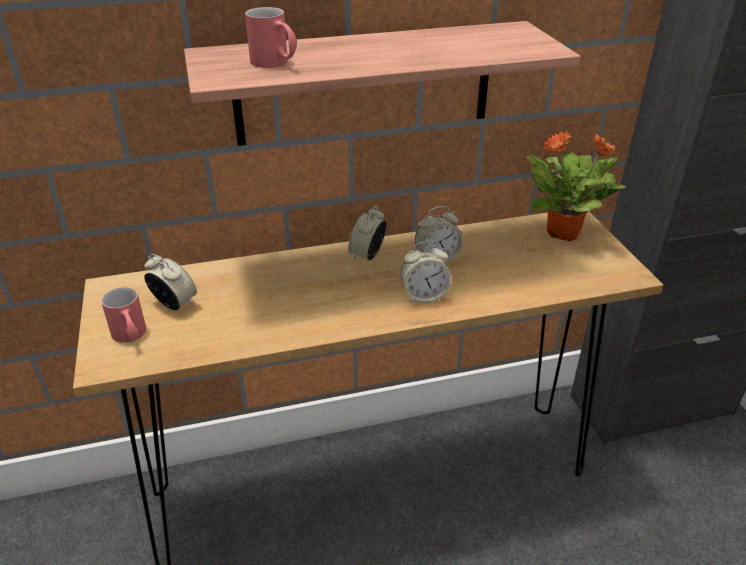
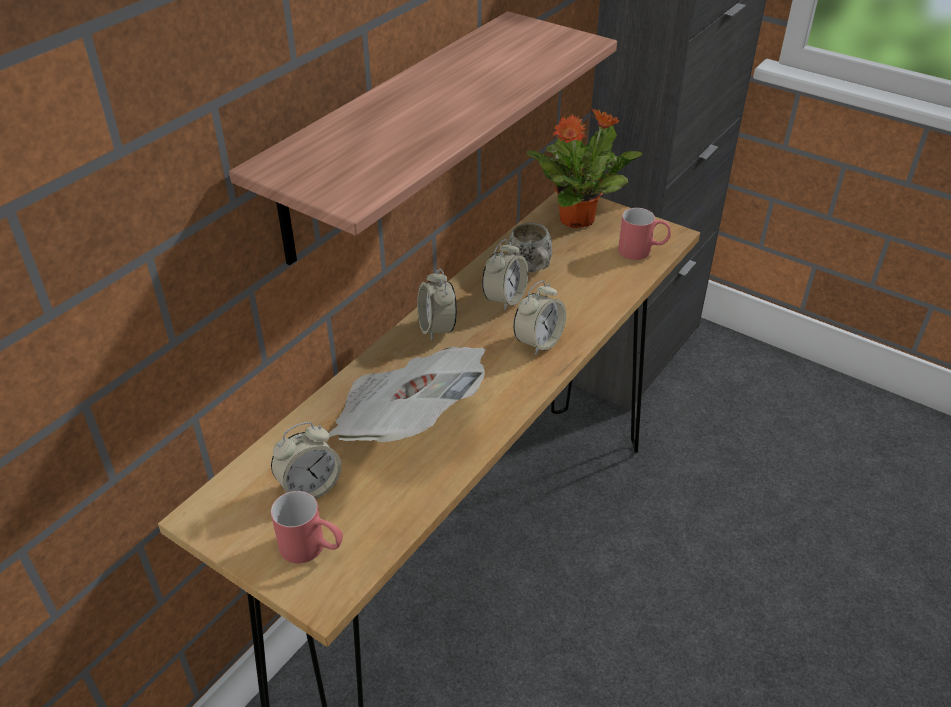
camera: 40 degrees left, 5 degrees up
(174, 304) = (309, 487): alarm clock -> alarm clock turned 150 degrees clockwise
(273, 299) = (406, 423): none -> newspaper
(275, 64) = (376, 152): red mug -> red mug (642, 251)
(483, 250) = (533, 270): none -> white mug

